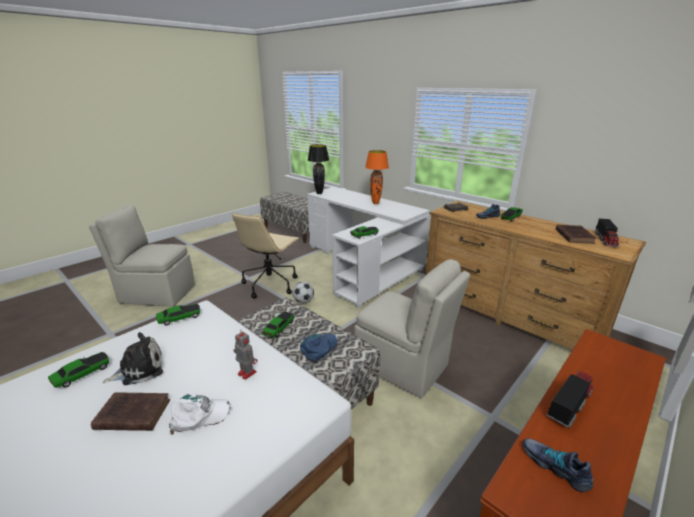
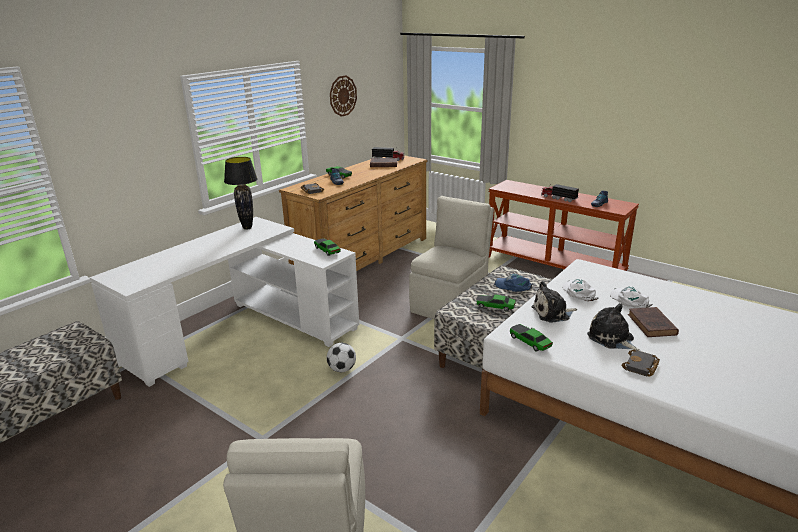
camera: 95 degrees left, 0 degrees up
(82, 374) = (641, 366): toy car -> black book
(215, 341) = (553, 313): none -> plush toy
(246, 372) = (578, 292): toy robot -> white cap
(270, 284) = (288, 408): beige office chair -> none
(319, 193) = (133, 285): black table lamp -> black table lamp (247, 228)
(375, 203) = (215, 243): orange table lamp -> none
(597, 142) = (342, 96): none -> wall clock

